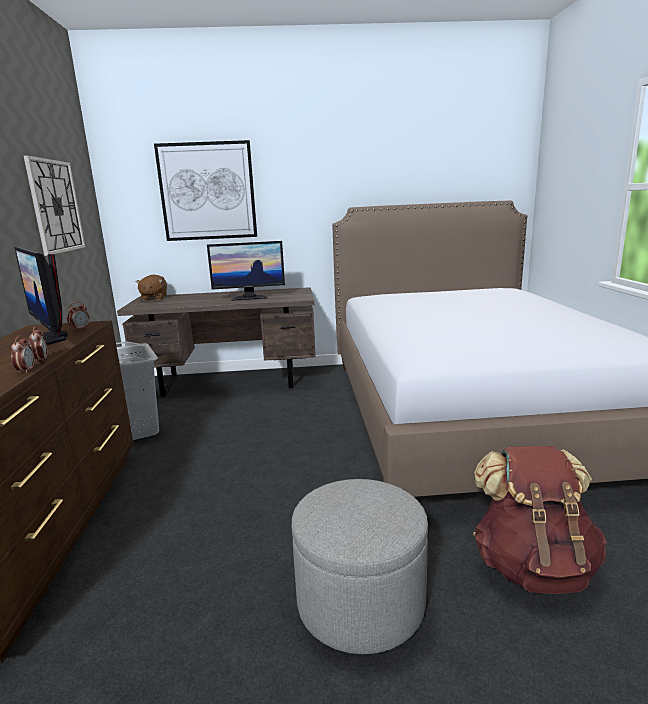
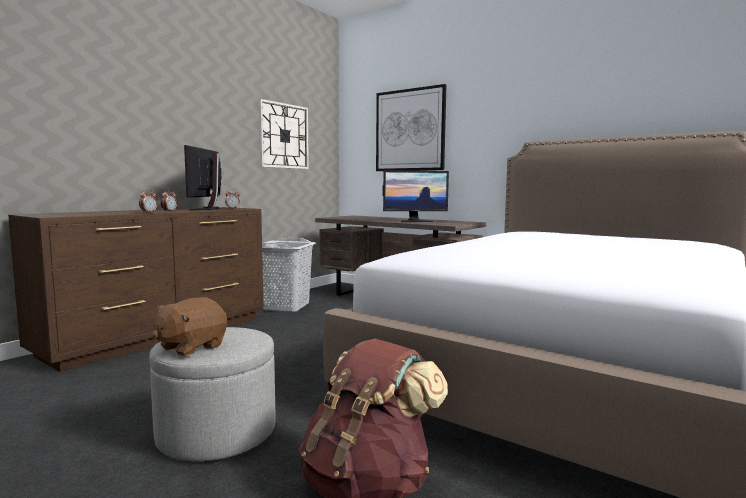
camera: 40 degrees right, 10 degrees down
(154, 298) = (356, 216): brown plush toy -> brown plush toy (191, 347)
(249, 297) = (414, 221): monitor -> monitor turned 45 degrees counterclockwise

